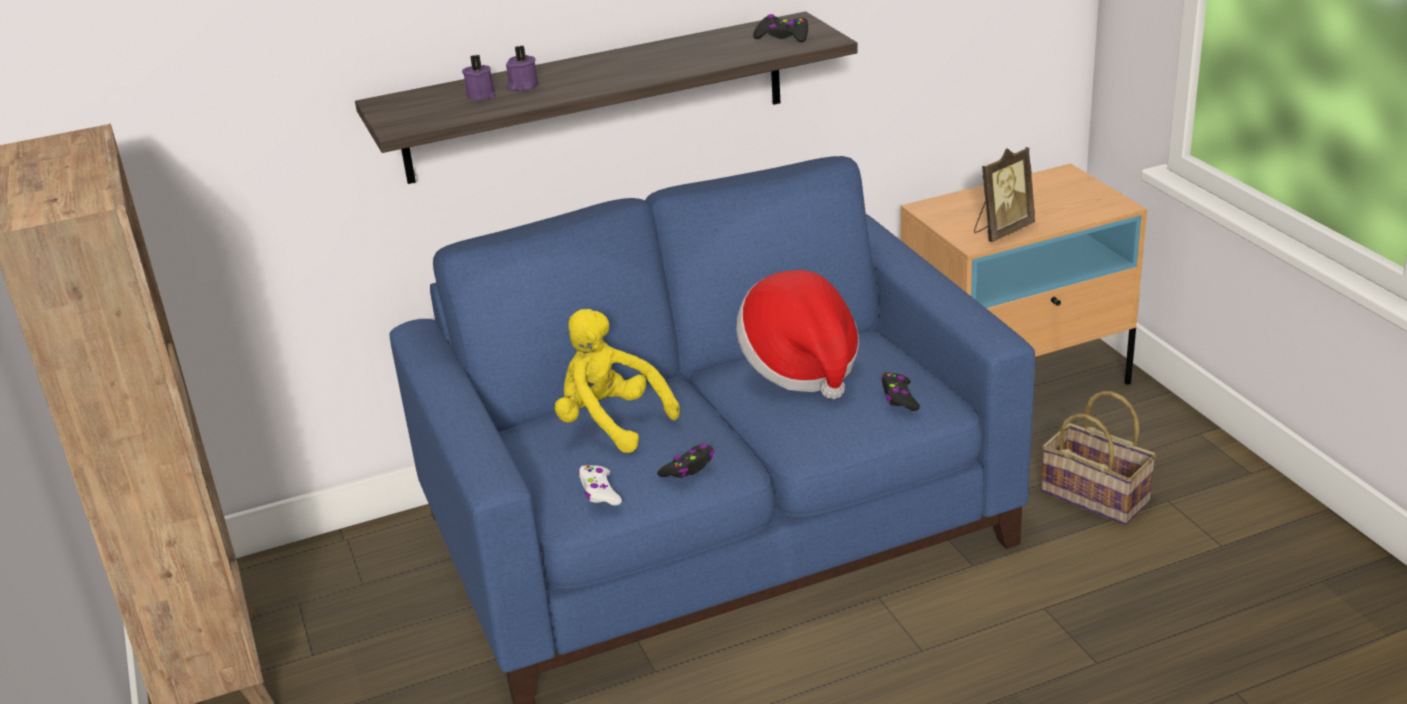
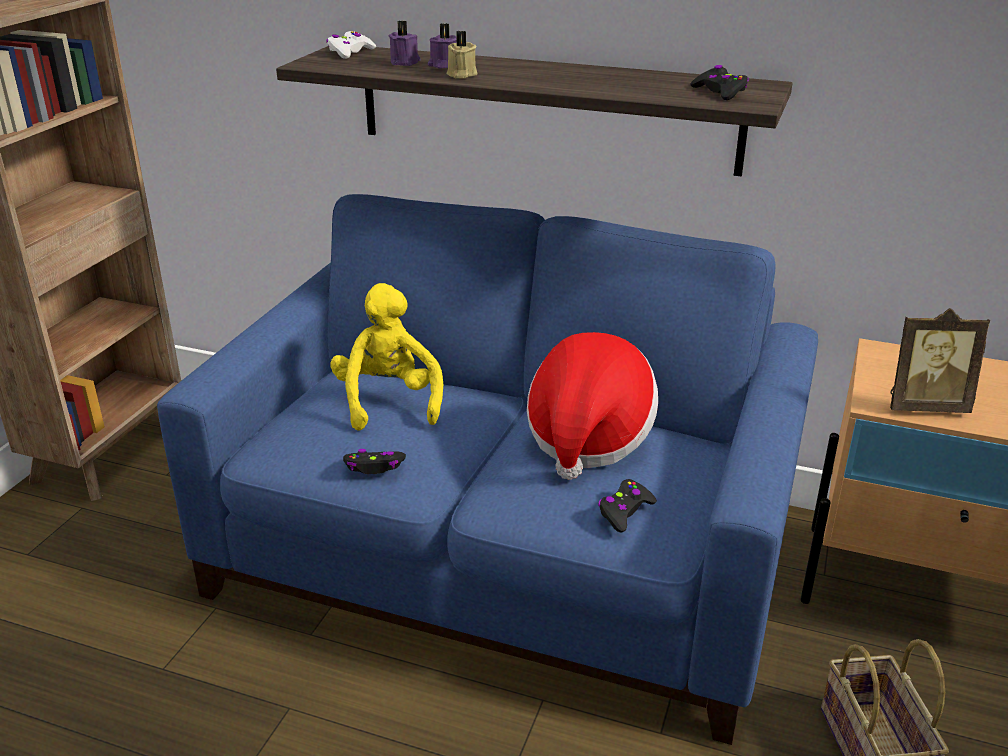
camera: 40 degrees right, 0 degrees up
(562, 89) = (461, 75): none -> beige candle
(599, 492) = (291, 446): white game controller -> white game controller (350, 52)

